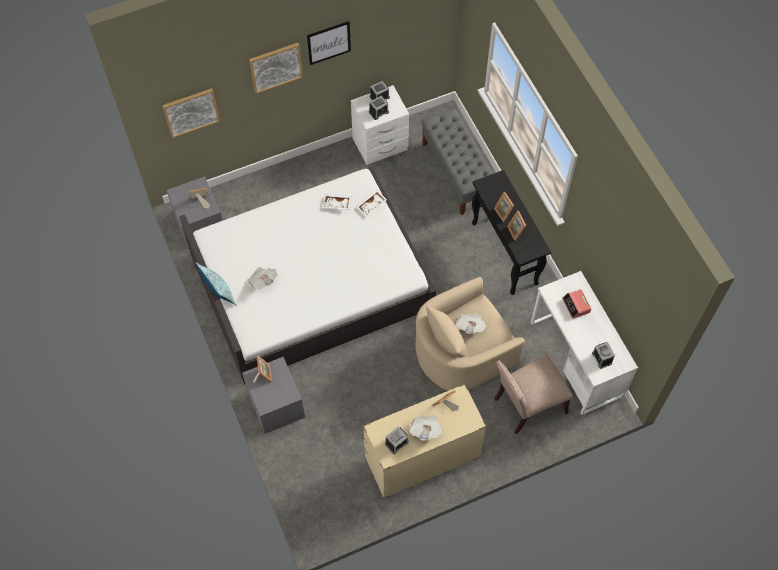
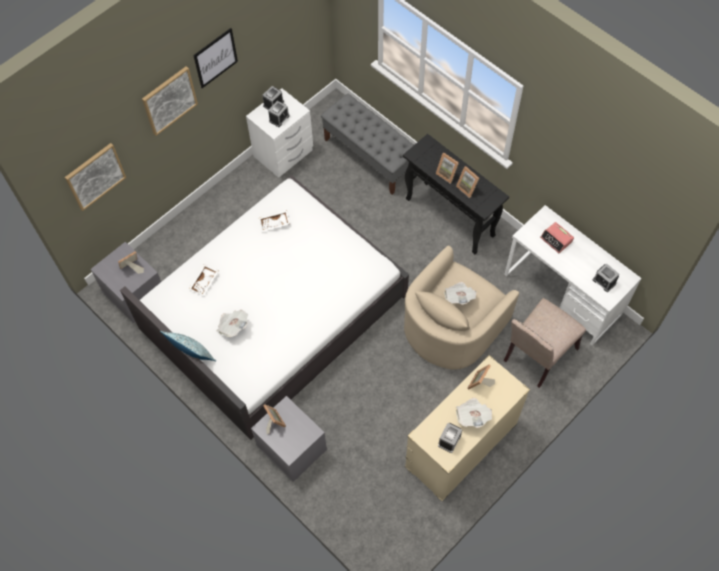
camera: 20 degrees left, 0 degrees up
(372, 205) = (311, 212): white tray -> white tray (205, 282)

